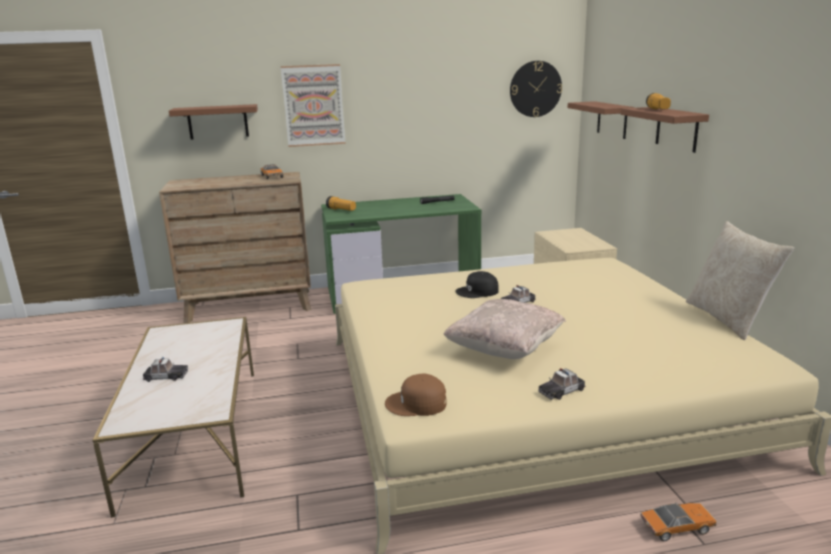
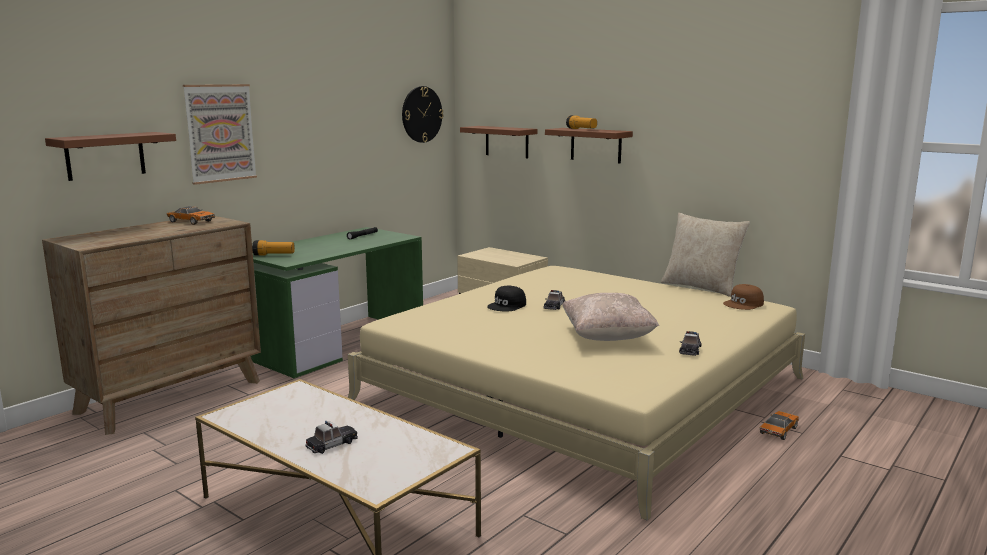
camera: 40 degrees left, 5 degrees down
(416, 404) = (621, 383): brown cap -> brown cap (744, 304)

